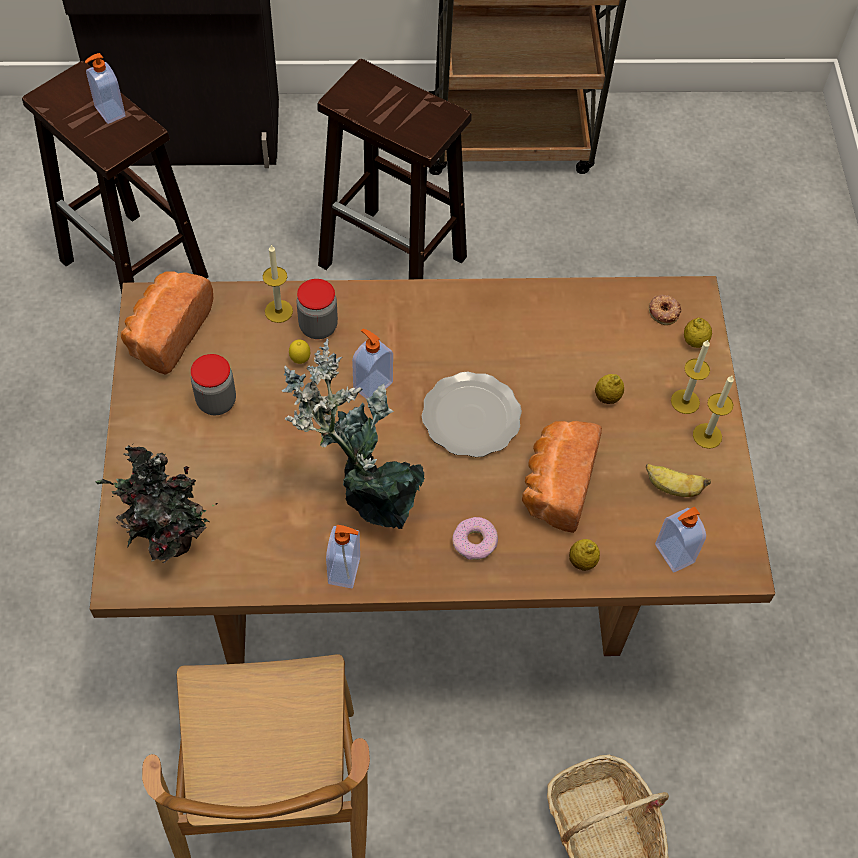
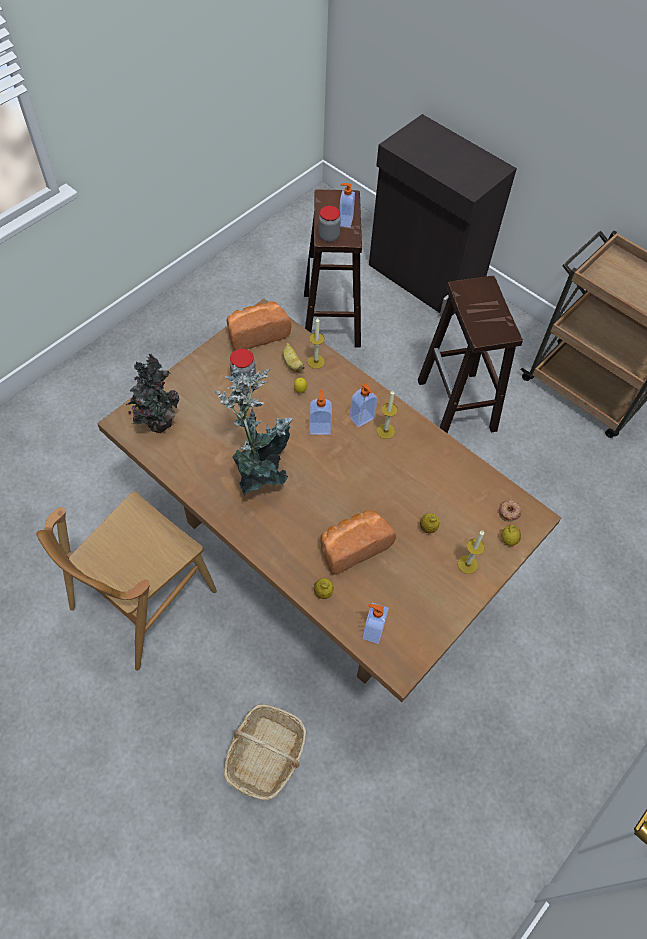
camera: 45 degrees right, 0 degrees up
(318, 326) = (325, 382): jar -> jar (328, 236)
(345, 571) = (213, 499): soap dispenser -> soap dispenser (362, 419)
(472, 418) = (349, 481): plate -> none
(475, 542) = (284, 538): donut -> none
(672, 488) = (410, 599): banana -> banana (292, 364)
(707, 436) = (459, 591): candle -> candle (385, 431)

